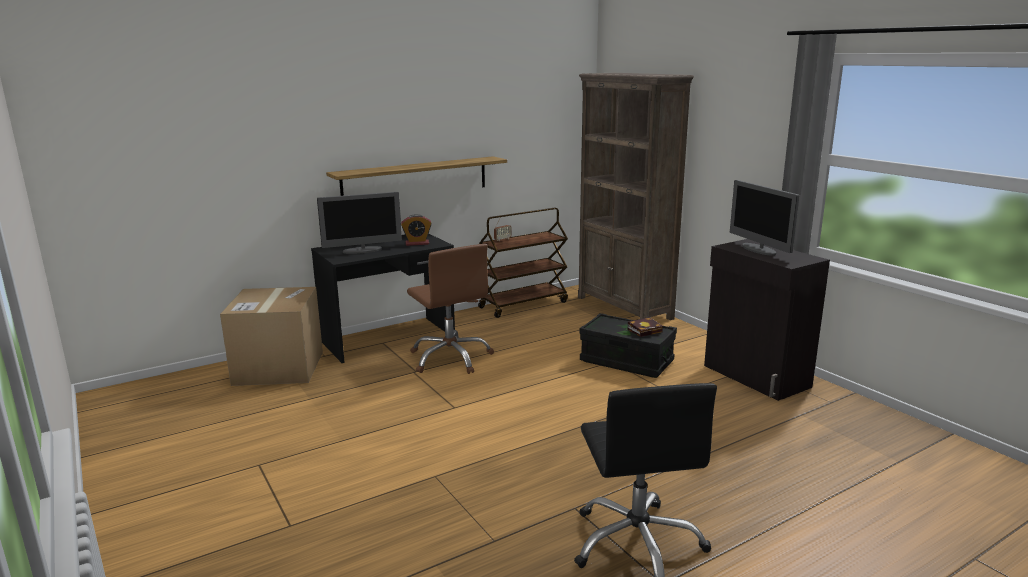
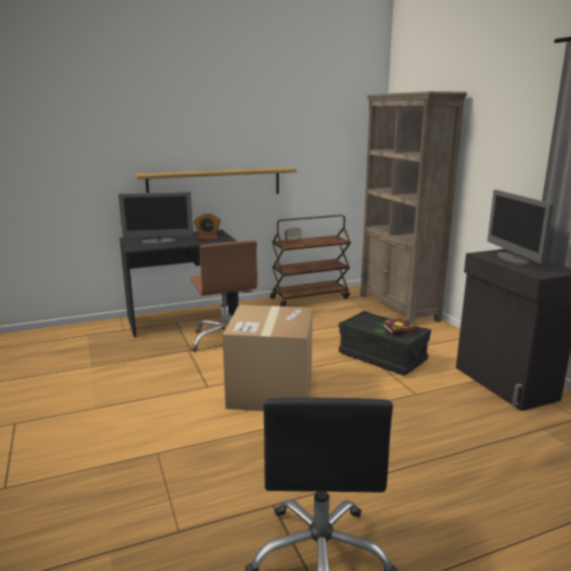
camera: 10 degrees right, 0 degrees up
(279, 368) = (82, 337): cardboard box -> cardboard box (271, 390)

